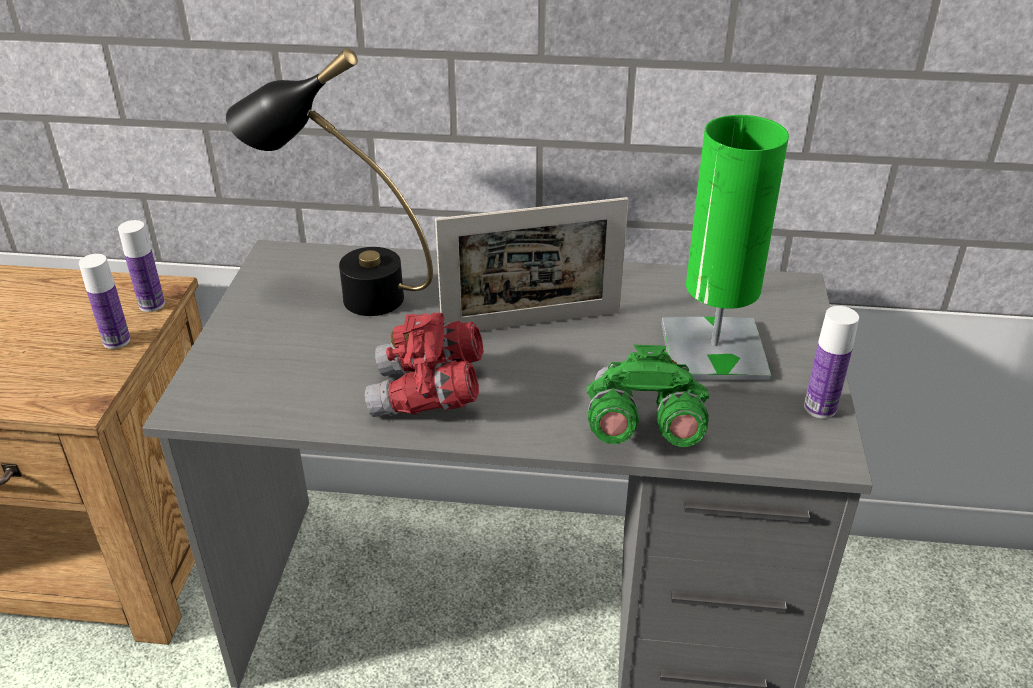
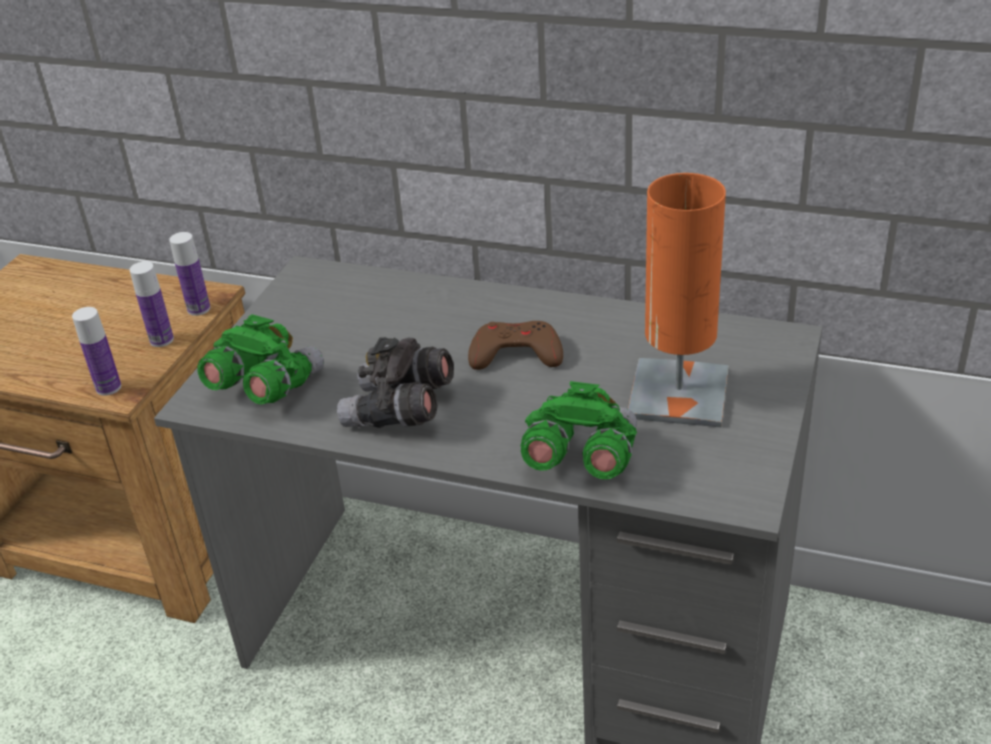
camera: 15 degrees right, 0 degrees up
(266, 381) = (265, 387): none -> green binoculars
(346, 293) = (357, 312): black table lamp -> none
(428, 394) = (399, 411): red binoculars -> grey binoculars
(532, 323) = (515, 354): picture frame -> brown game controller
(713, 350) = (678, 394): green table lamp -> orange table lamp
(820, 408) = (759, 457): bottle -> bottle (108, 388)

